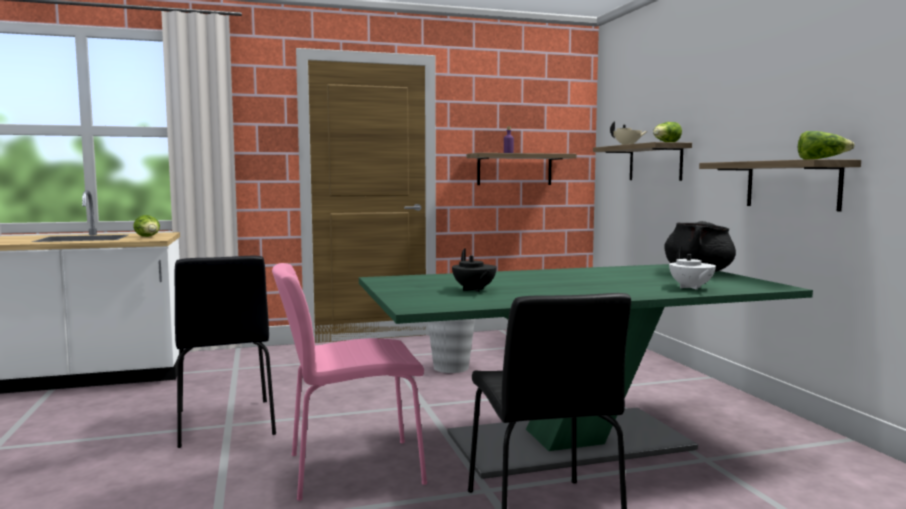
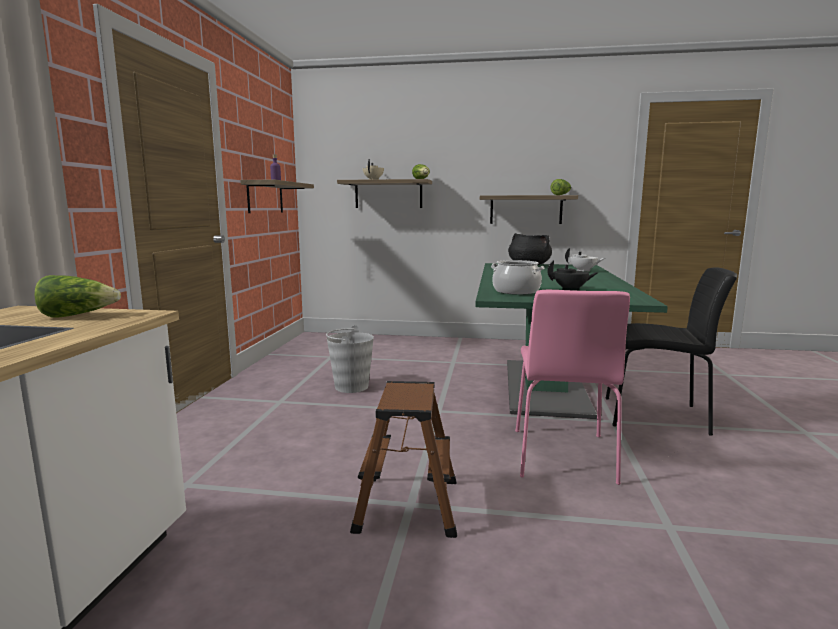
camera: 65 degrees left, 5 degrees up
(226, 424) = (407, 505): black chair -> brown step ladder
(431, 280) = (516, 291): none -> cooking pot

